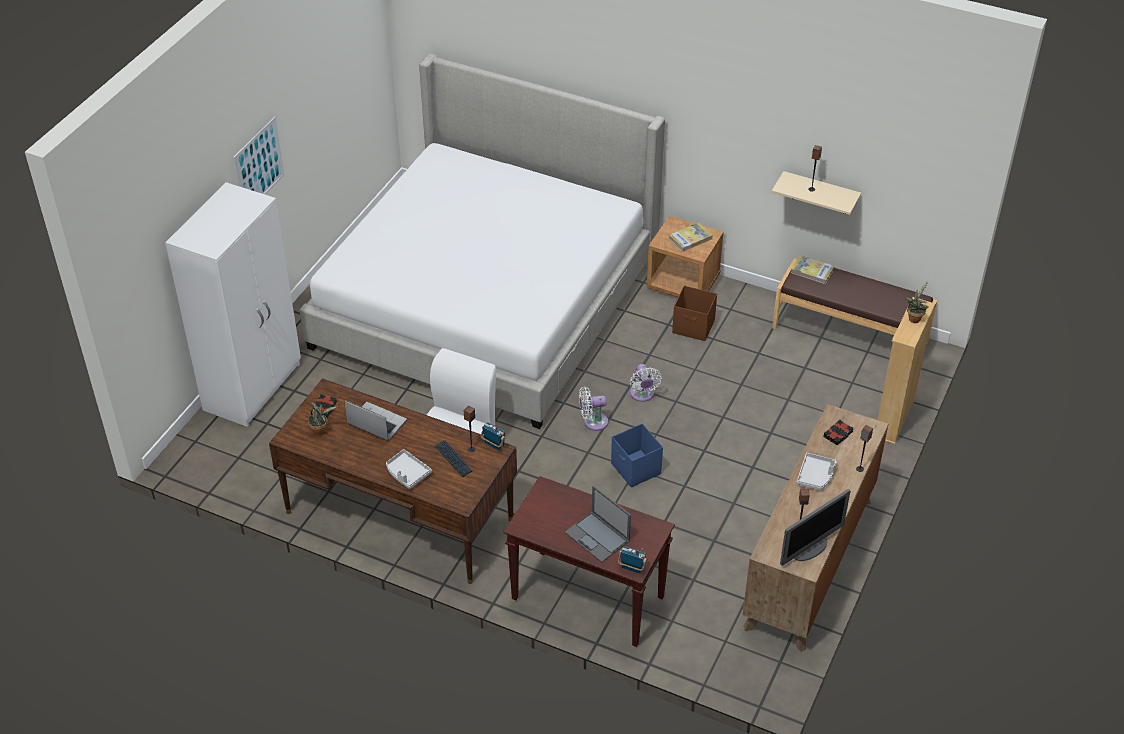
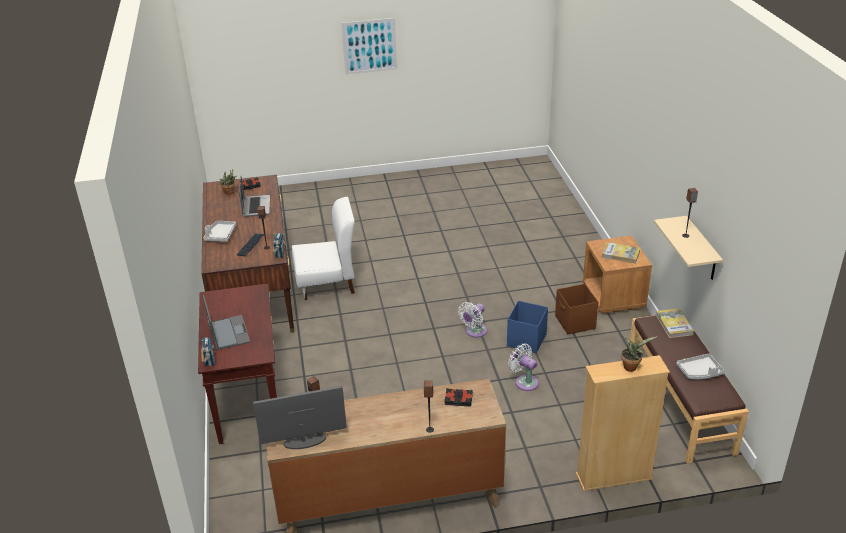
camera: 55 degrees right, 10 degrees down
(254, 387) = (308, 193): white wardrobe -> none
(486, 302) = (480, 231): bed -> none
(593, 422) = (421, 323): white fan -> white fan (524, 381)
(598, 537) = (228, 332): laptop -> laptop turned 150 degrees clockwise
(636, 469) = (396, 363): blue storage box -> blue storage box (526, 340)
(811, 549) = (304, 441): monitor -> monitor turned 150 degrees clockwise
(816, 476) = (394, 408): grey tray -> grey tray (699, 372)

